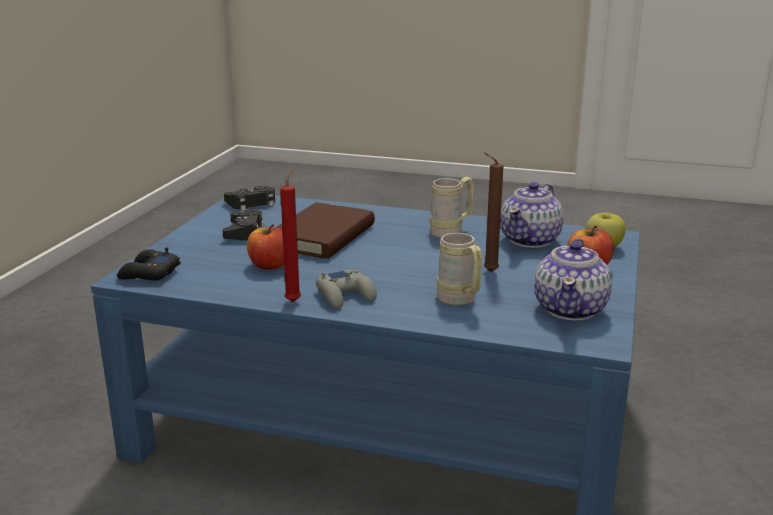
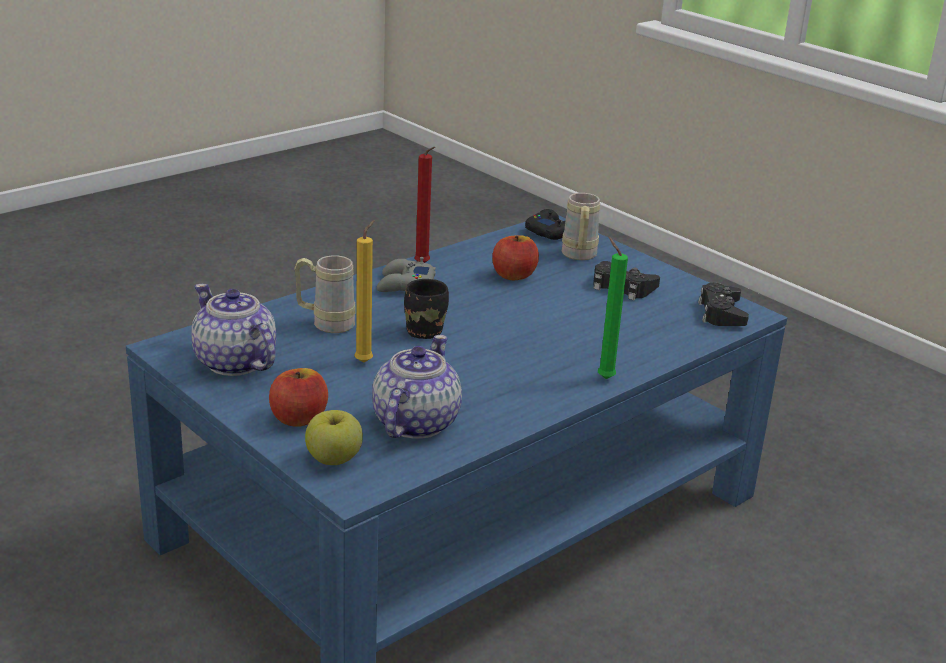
camera: 120 degrees right, 5 degrees up
(323, 236) = (565, 317): brown book -> none
(393, 213) = (603, 377): none -> green candle
(413, 268) = (425, 330): none -> black mug
(451, 232) = (498, 387): beige mug -> beige mug (578, 257)
(488, 272) = (365, 361): brown candle -> yellow candle
(531, 240) = (414, 423): teapot -> teapot turned 45 degrees clockwise

